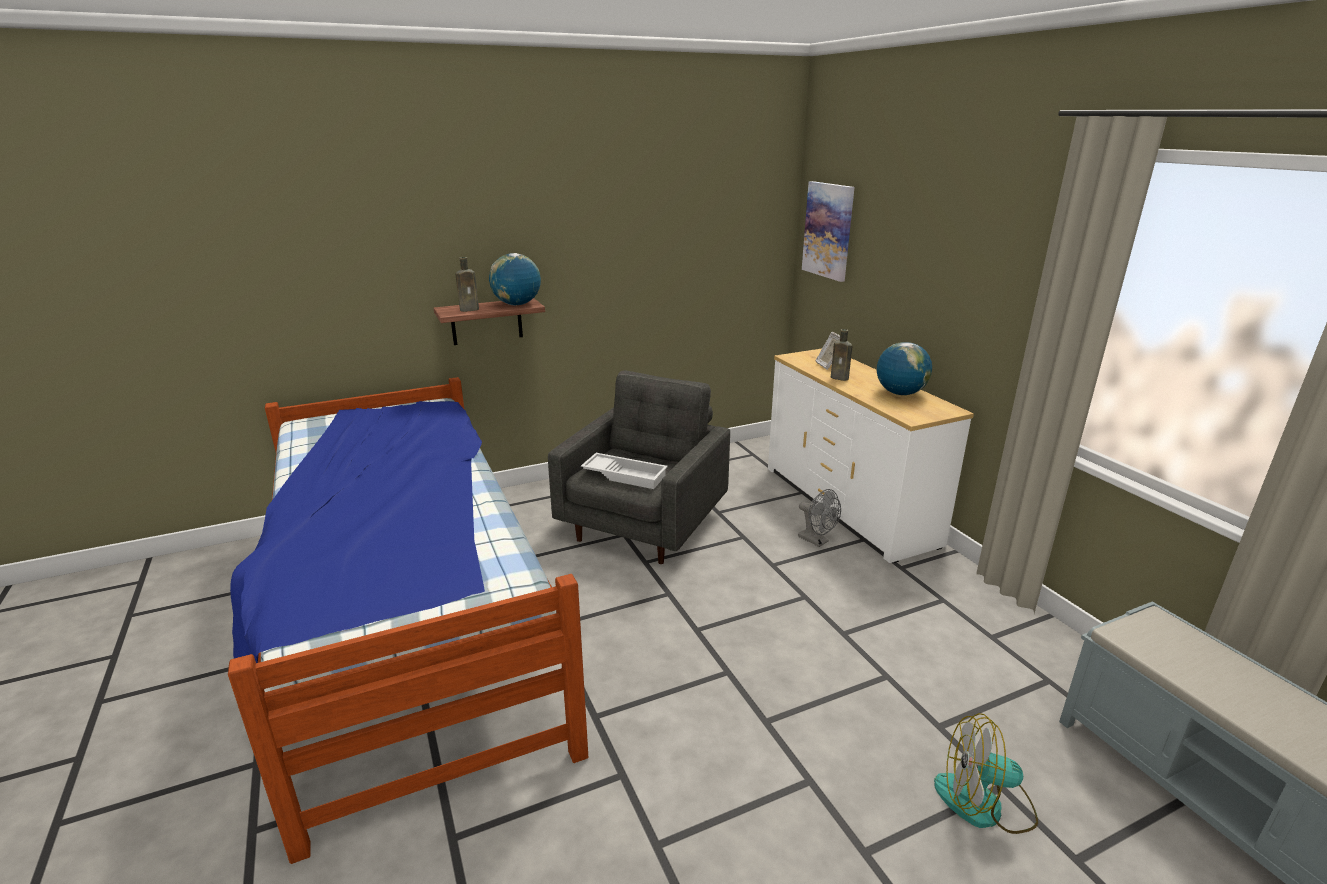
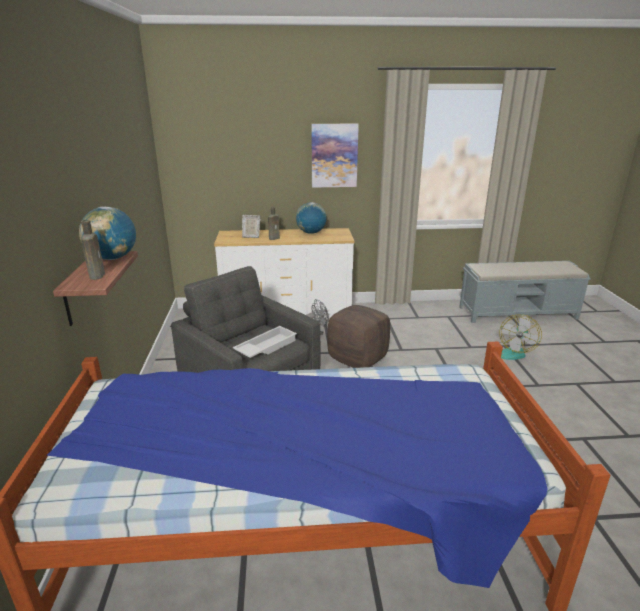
camera: 70 degrees left, 0 degrees up
(776, 592) = (357, 358): none -> brown ottoman
(828, 230) = (197, 151): picture -> picture (334, 155)

